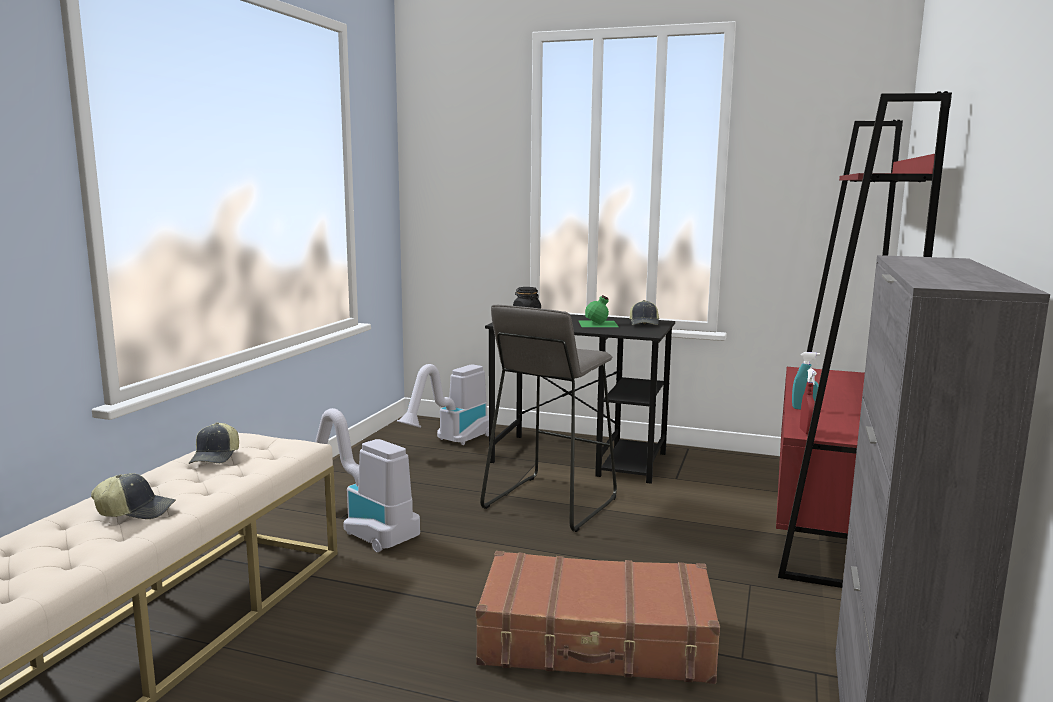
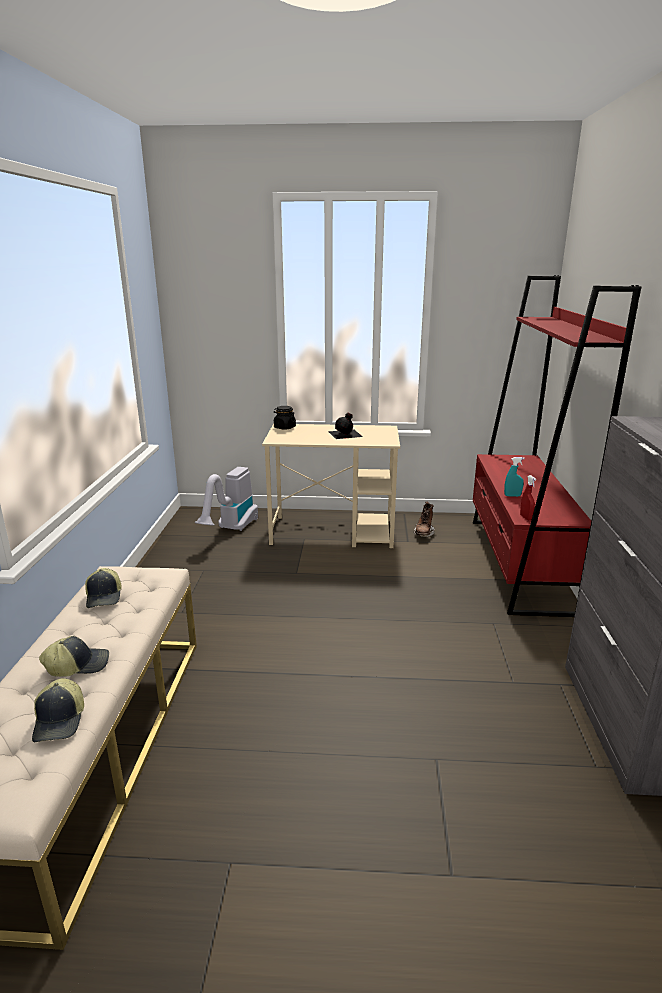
camera: 15 degrees left, 10 degrees up
(363, 528) = (203, 619): vacuum cleaner -> none
(549, 503) = (331, 575): grey stool -> none
(580, 458) = (334, 532): black desk -> beige desk
(596, 640) = (417, 687): brown suitcase -> none
(598, 324) = (345, 434): green bottle -> black bottle
(644, 323) = (378, 430): cap -> cap (61, 720)
(704, 472) = (423, 533): none -> brown boot

